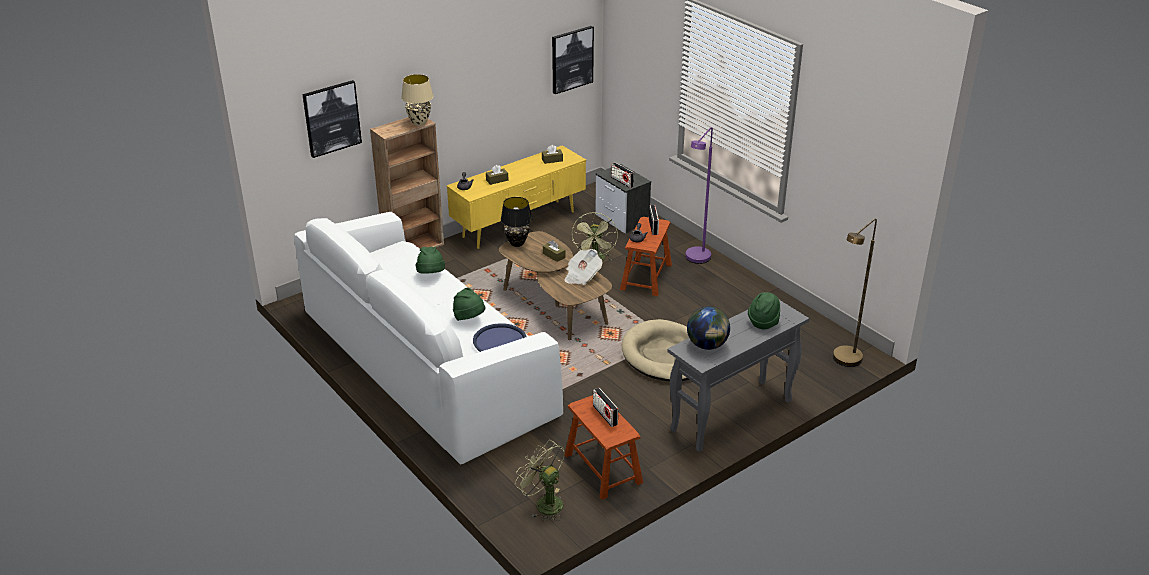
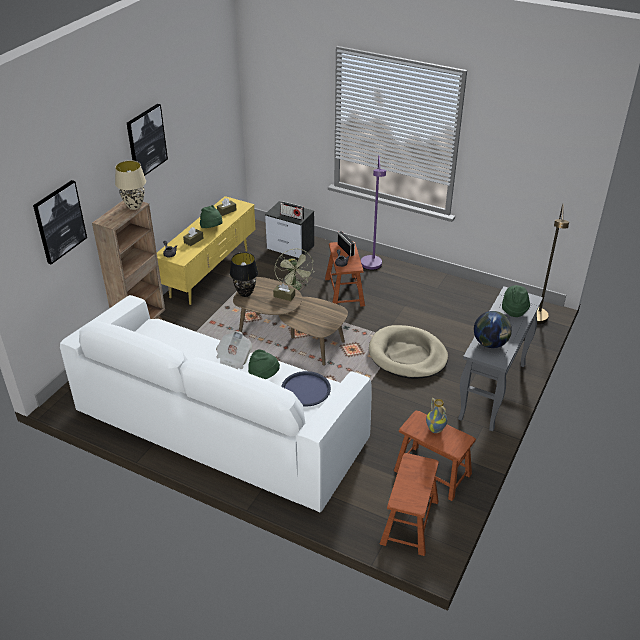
camera: 25 degrees left, 5 degrees up
(431, 275) = (199, 345): green hat -> green hat (212, 228)
(544, 503) = (409, 522): green fan -> brown stool
(571, 59) = (223, 119): picture -> picture (146, 141)
(582, 276) = (317, 308): newspaper -> newspaper (233, 360)
(605, 415) = (436, 429): radio -> vase

